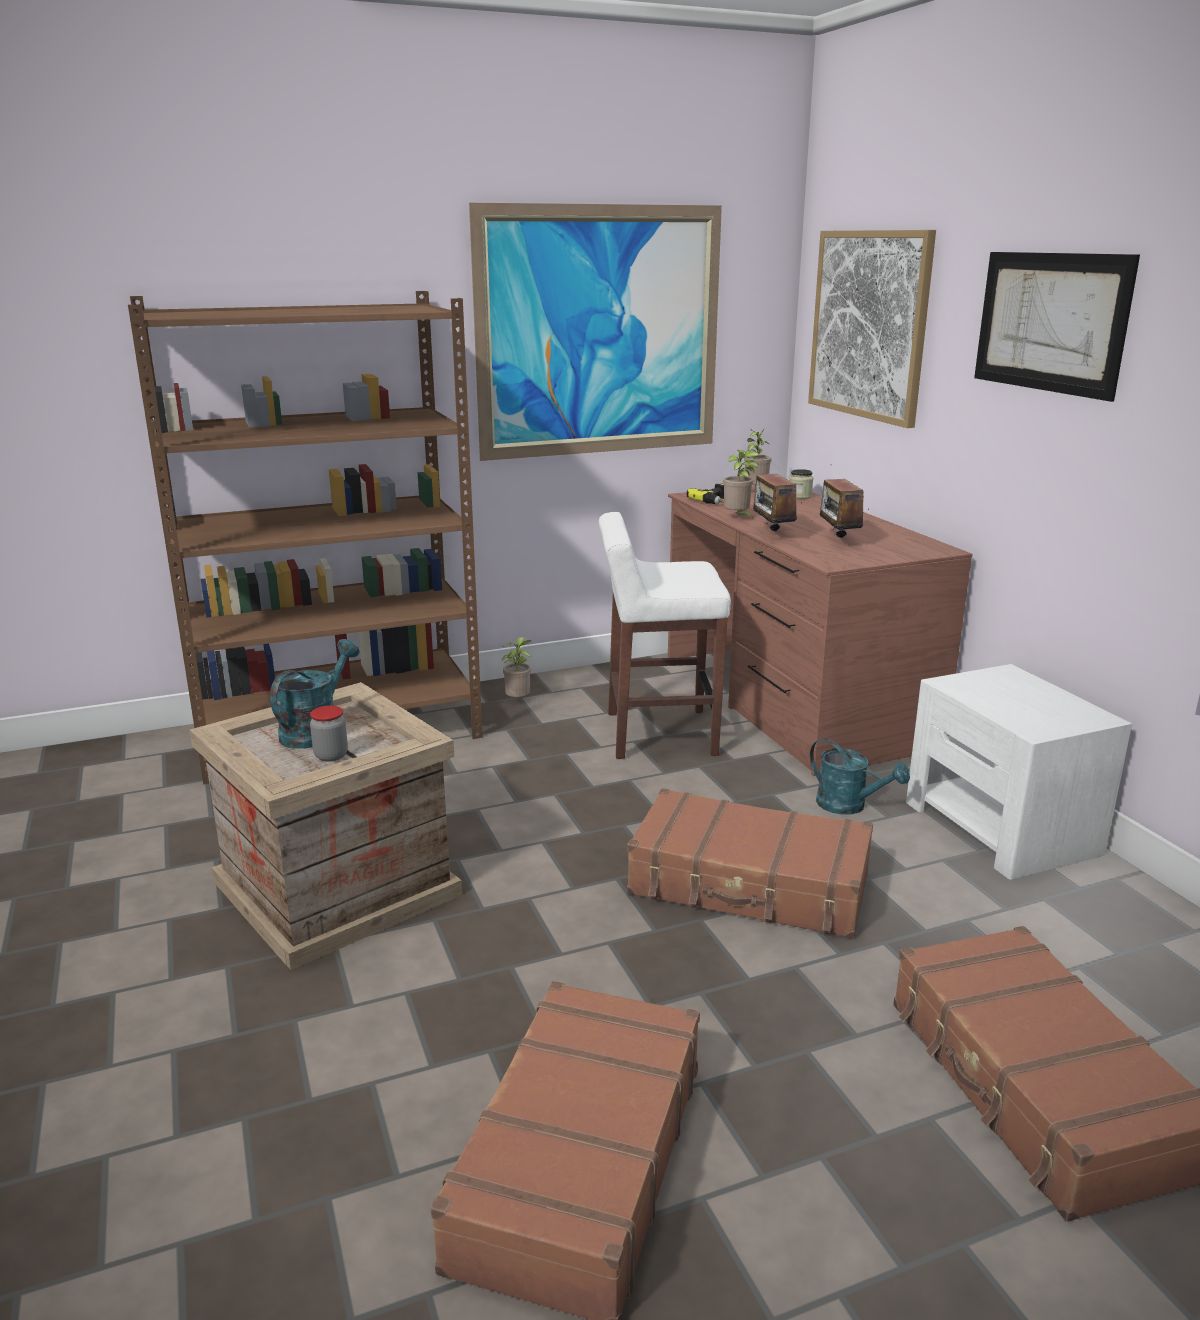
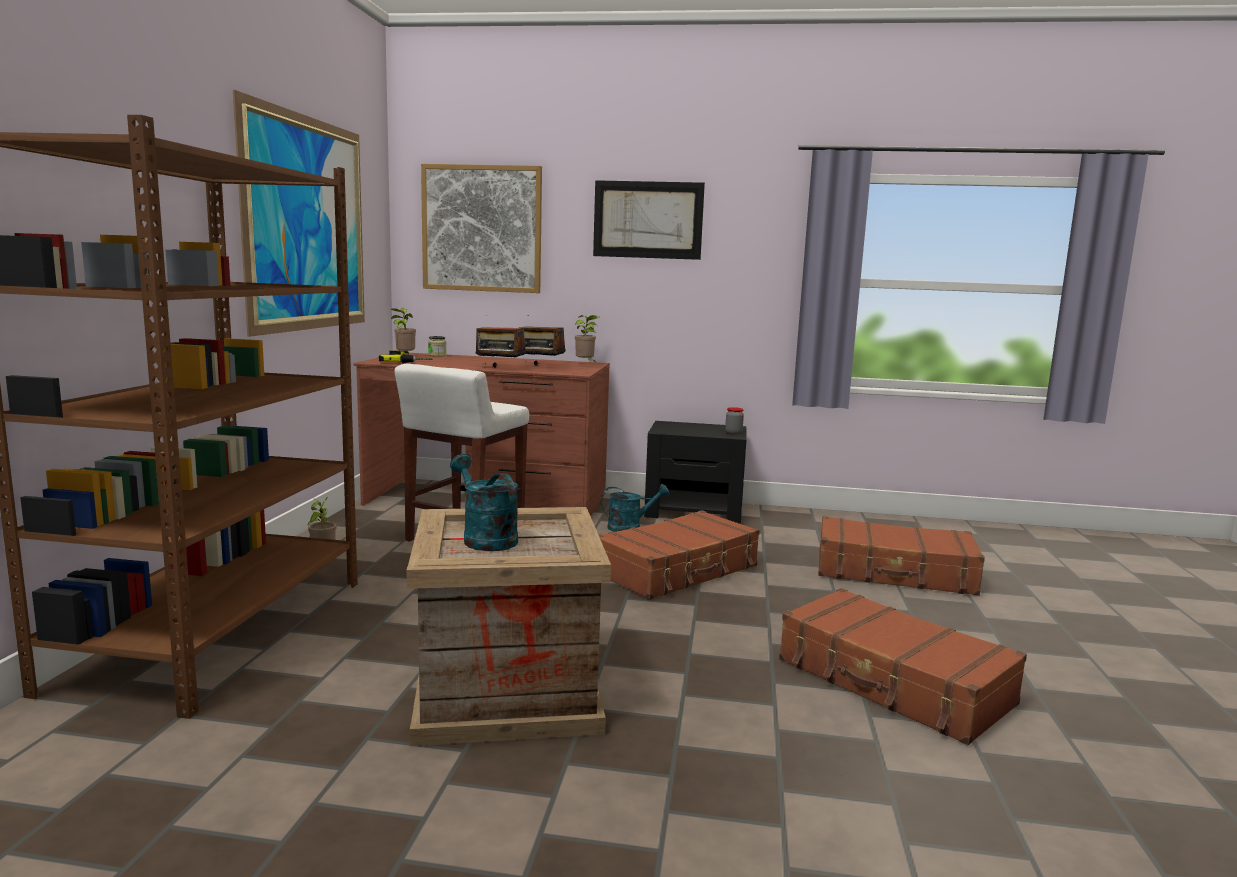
camera: 60 degrees left, 10 degrees down
(331, 755) = (544, 541): jar -> jar (733, 433)
(738, 518) = (450, 366): potted plant -> potted plant (586, 364)
(1001, 828) = (694, 510): white nightstand -> black nightstand

